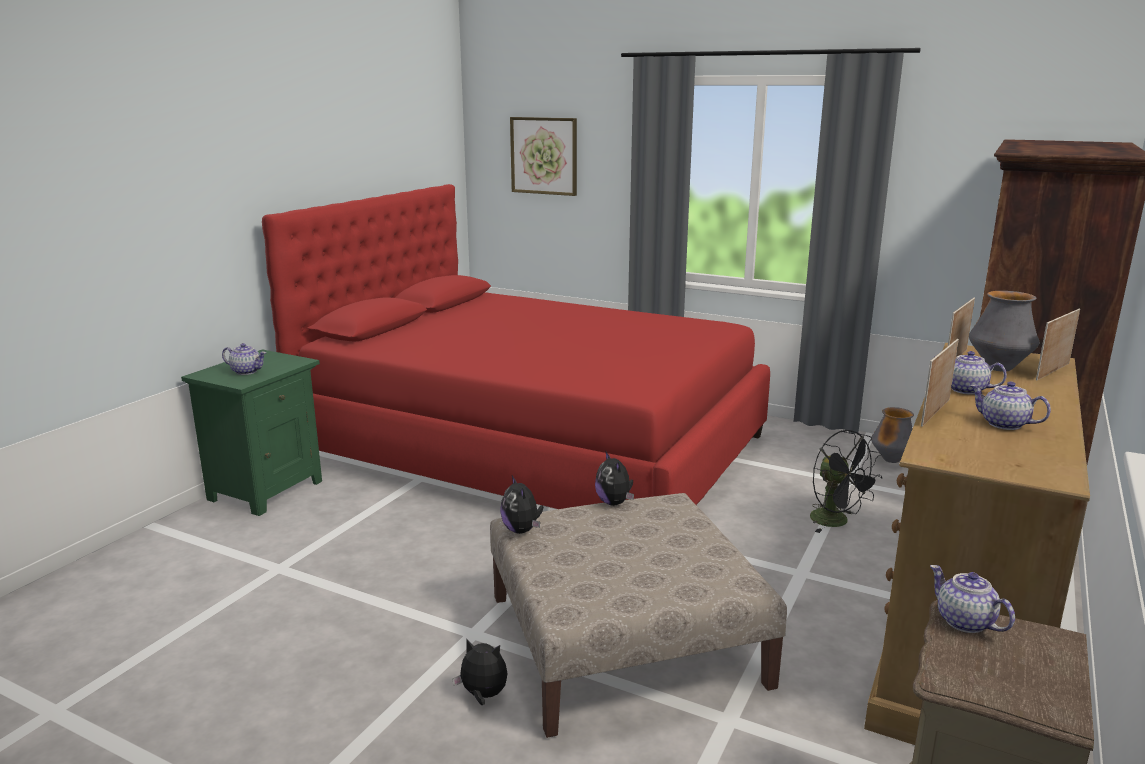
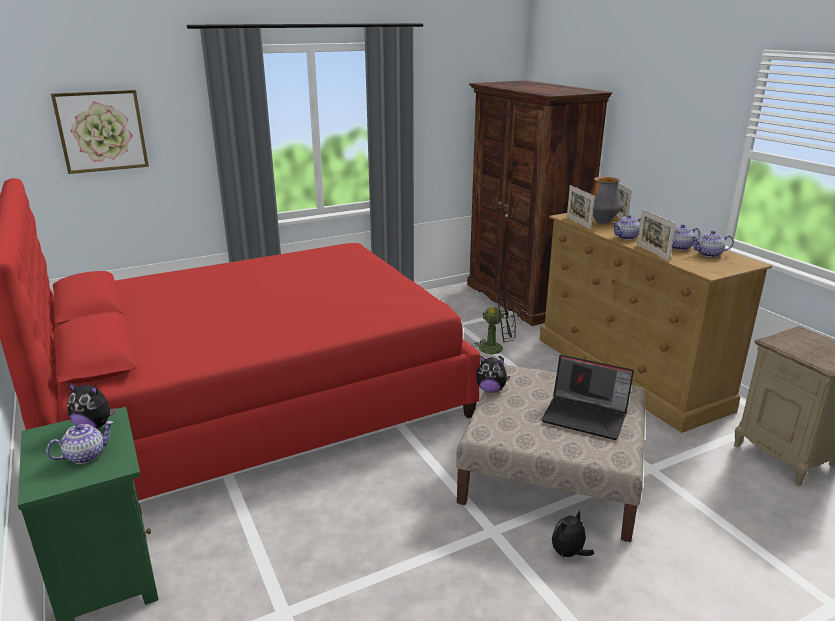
camera: 55 degrees left, 5 degrees up
(522, 530) = (497, 436): plush toy -> plush toy (95, 425)
(631, 569) = (586, 416): none -> laptop
(891, 460) = (451, 303): vase -> none
(964, 621) = (780, 342): teapot -> teapot (709, 254)

